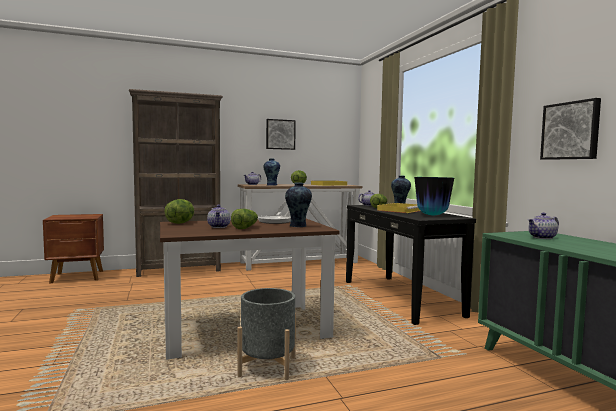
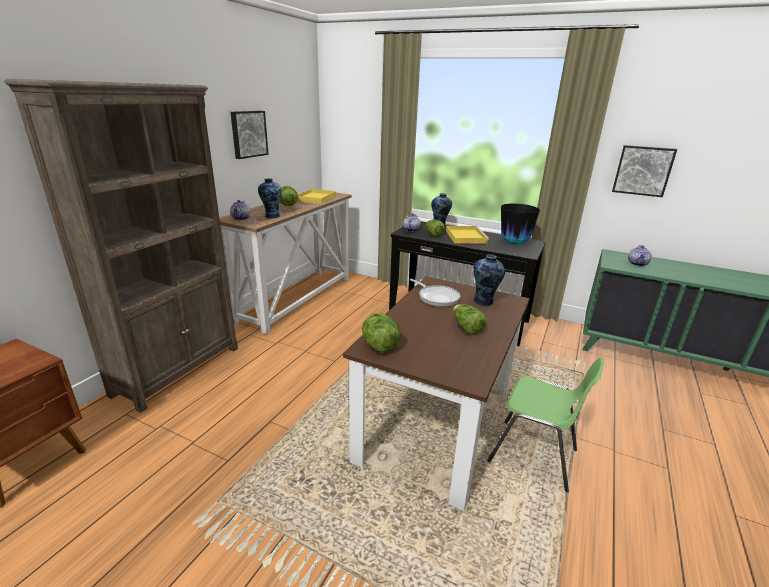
camera: 45 degrees left, 20 degrees up
(219, 227) = (442, 337): teapot -> none
(267, 367) = (534, 456): grey planter -> green chair

